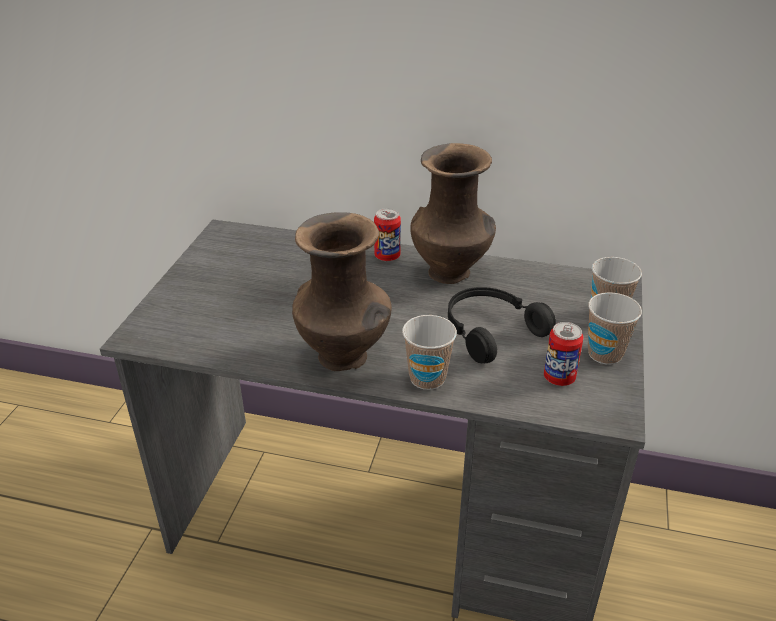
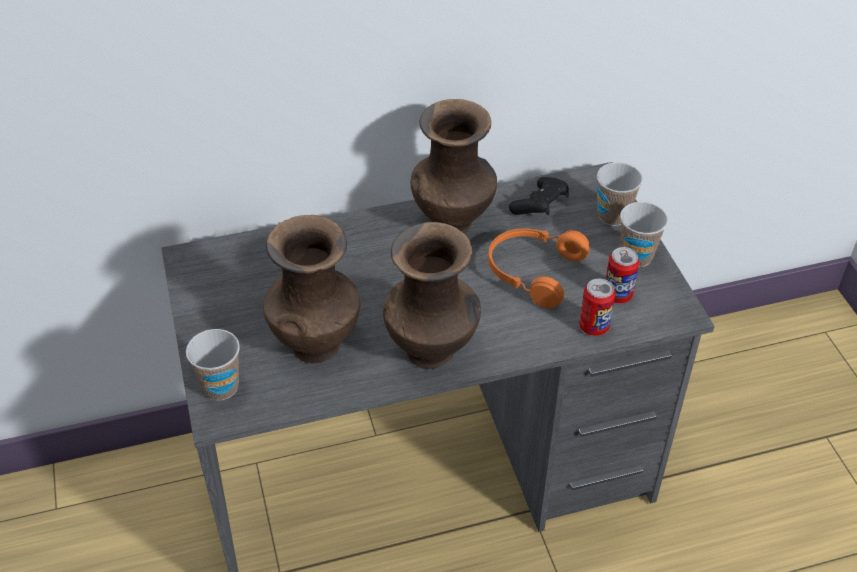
camera: 30 degrees left, 10 degrees up
(256, 317) = (316, 343): none -> brown vase
(387, 256) = (380, 226): can -> can (594, 327)
(427, 378) = (517, 341): cup -> cup (221, 387)
(490, 331) = (532, 271): black headphones -> orange headphones
(541, 286) = (540, 206): none -> black game controller

